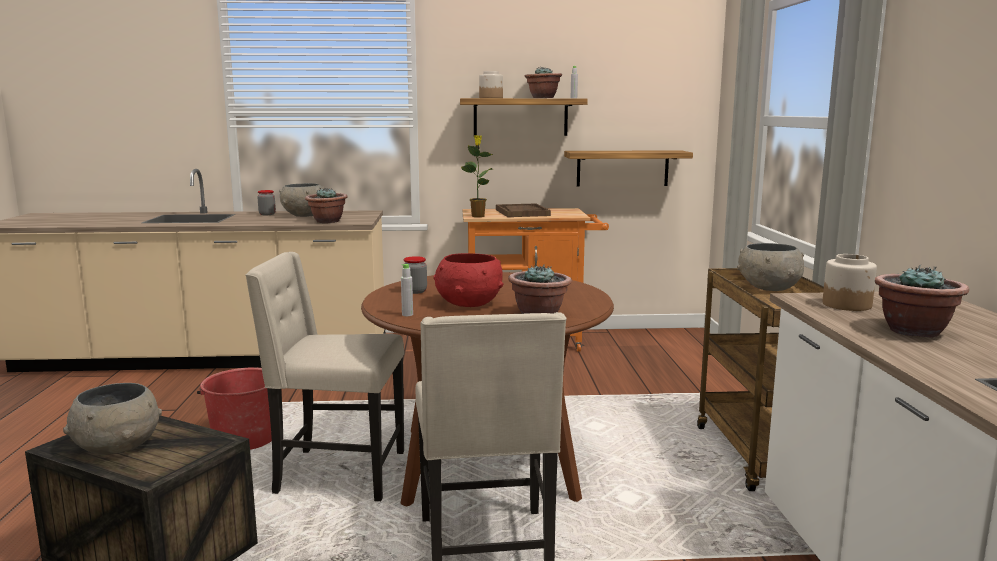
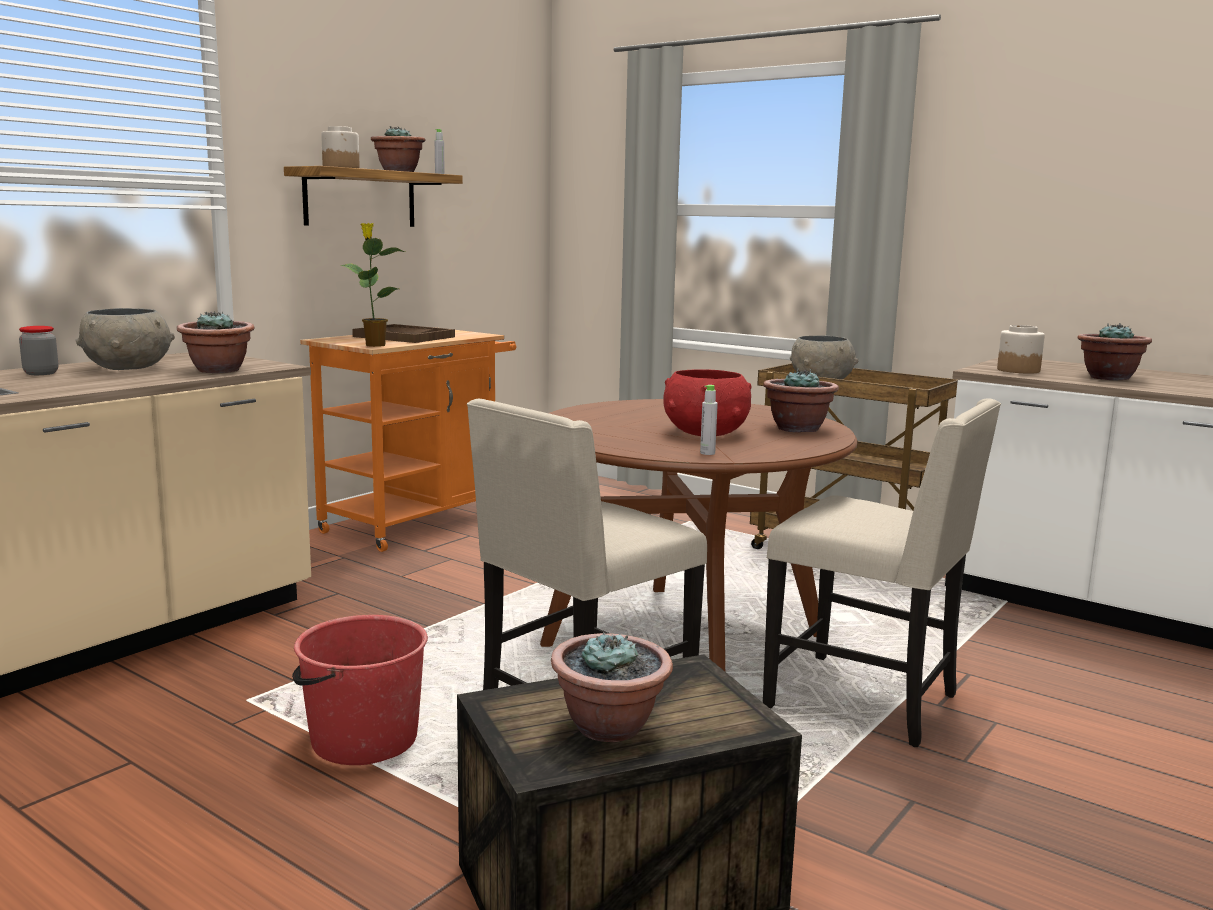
camera: 50 degrees left, 0 degrees up
(117, 446) = (610, 727): grey bowl -> potted plant
(415, 291) = (606, 434): jar -> none
(622, 168) = (470, 271): shelf -> none

